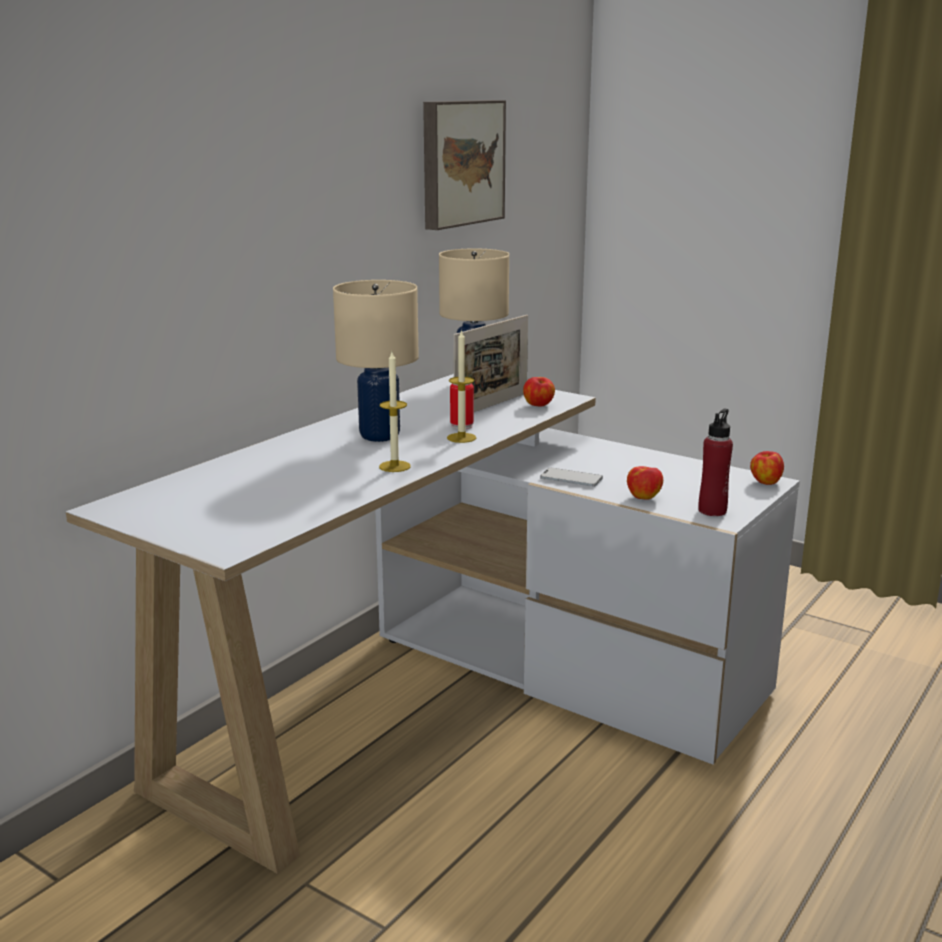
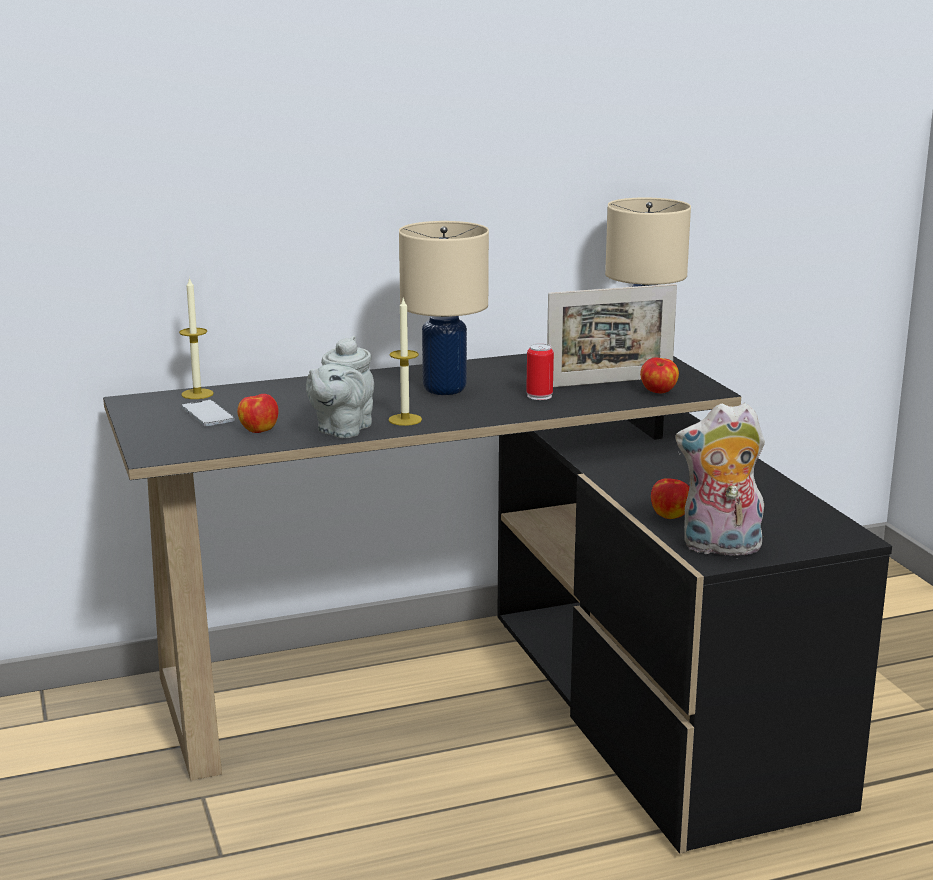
camera: 35 degrees right, 0 degrees up
(358, 486) = (342, 430): none -> grey teapot
(457, 702) = (501, 703): white desk -> black desk
(460, 163) = (674, 97): picture -> none
(461, 438) = (516, 407): candle -> candle (197, 394)
(571, 479) = (629, 480): phone -> phone (208, 415)
(712, 510) = (719, 548): red bottle -> plush toy
(765, 482) = (842, 536): apple -> apple (258, 430)

